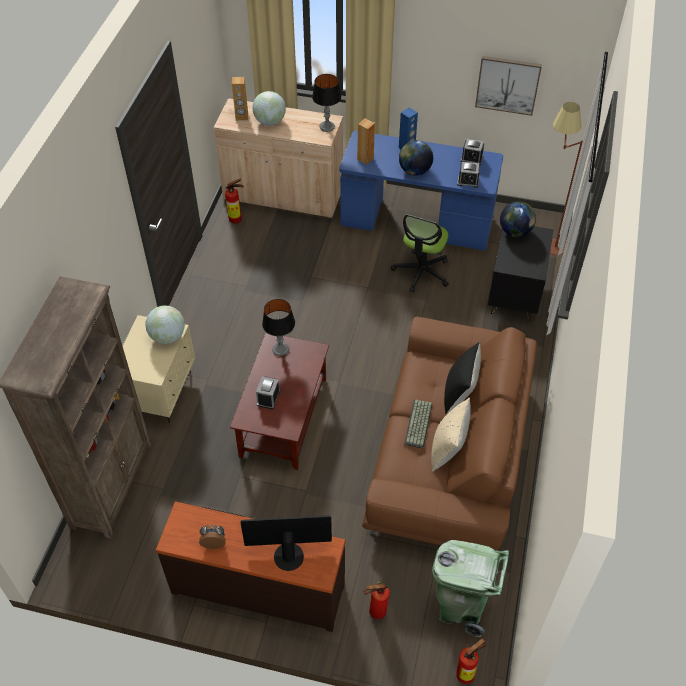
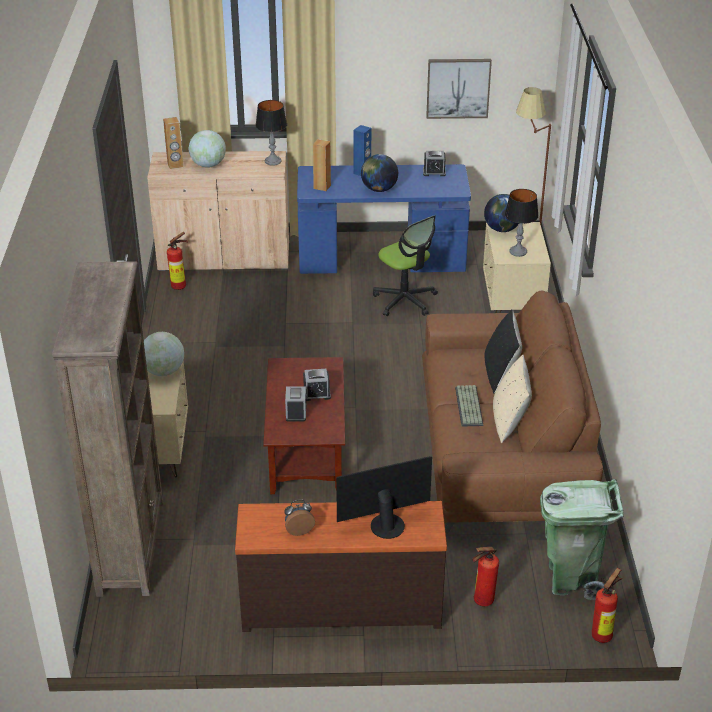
camera: 15 degrees left, 15 degrees down
(280, 349) = (291, 369): table lamp -> table lamp (518, 252)
(421, 272) = (405, 300): office chair -> office chair turned 45 degrees counterclockwise
(468, 181) = (438, 190): alarm clock -> alarm clock (316, 394)
(514, 297) = (512, 306): black nightstand -> beige nightstand

